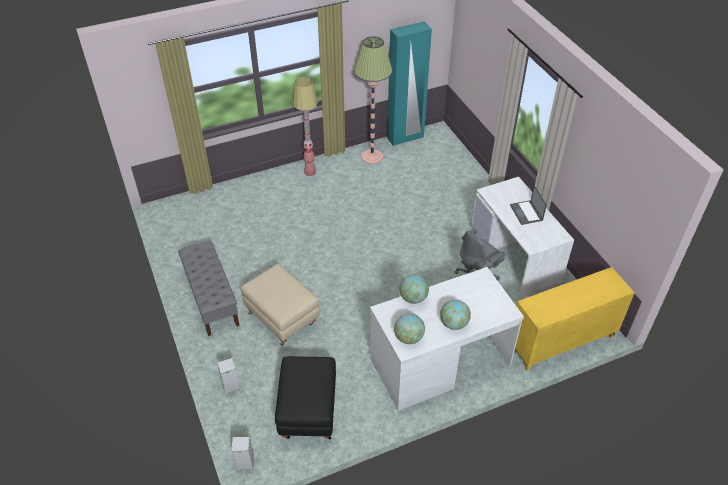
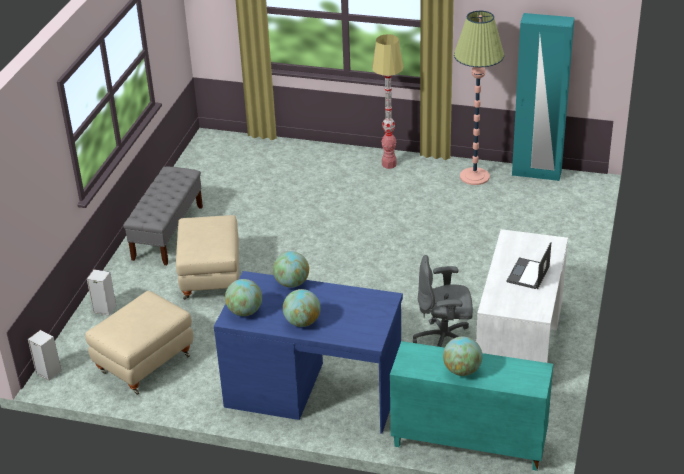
camera: 40 degrees right, 10 degrees down
(307, 411) = (144, 362): black ottoman -> beige ottoman
(439, 362) = (313, 390): white desk -> blue desk
(561, 342) = (467, 443): yellow cabinet -> turquoise cabinet
(573, 301) = (462, 370): none -> globe

